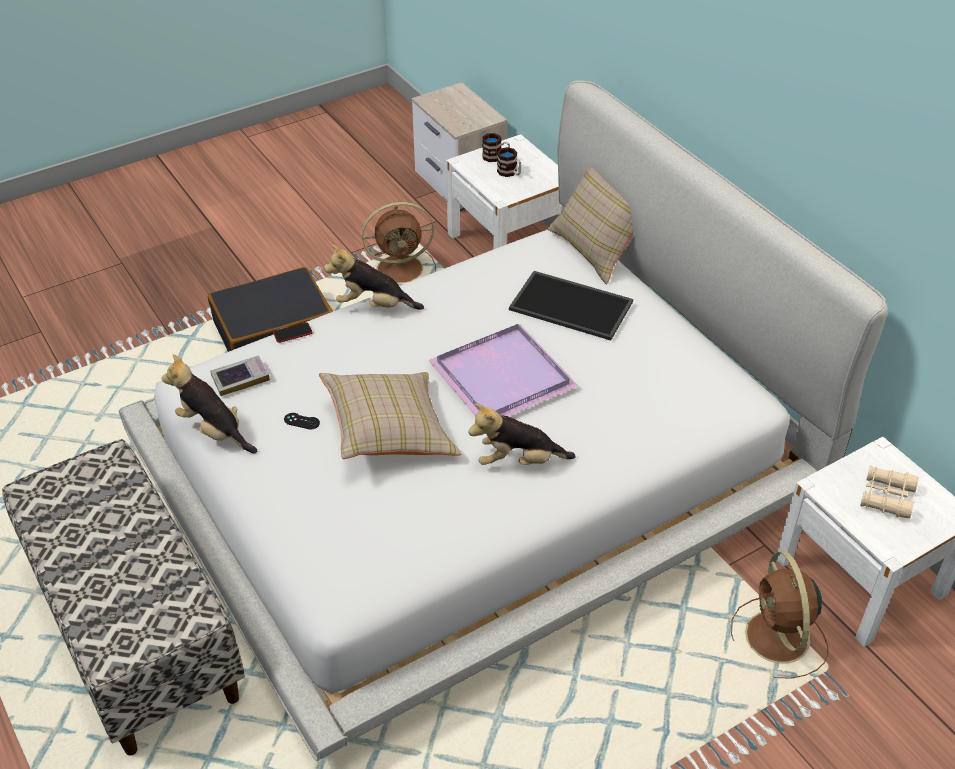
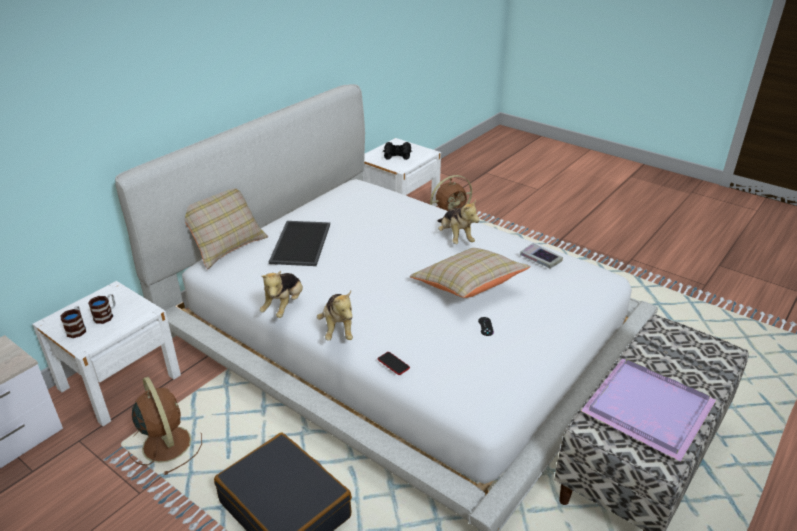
camera: 110 degrees left, 10 degrees down
(213, 430) = (525, 370): plush toy -> plush toy (284, 306)
(240, 378) = (464, 373): book -> book (540, 259)
(503, 374) = (385, 255): purple tray -> purple tray (645, 409)
(886, 497) = (397, 155): beige binoculars -> black binoculars

